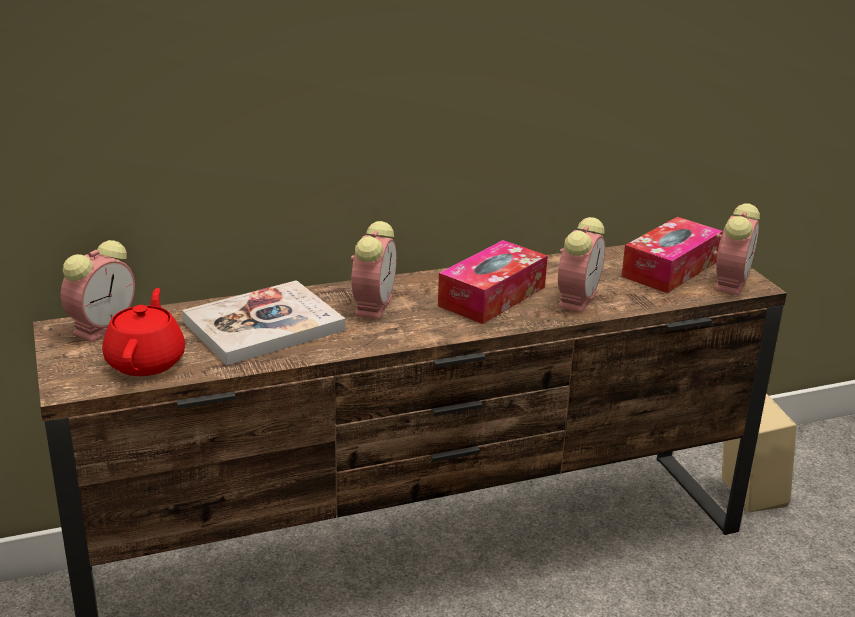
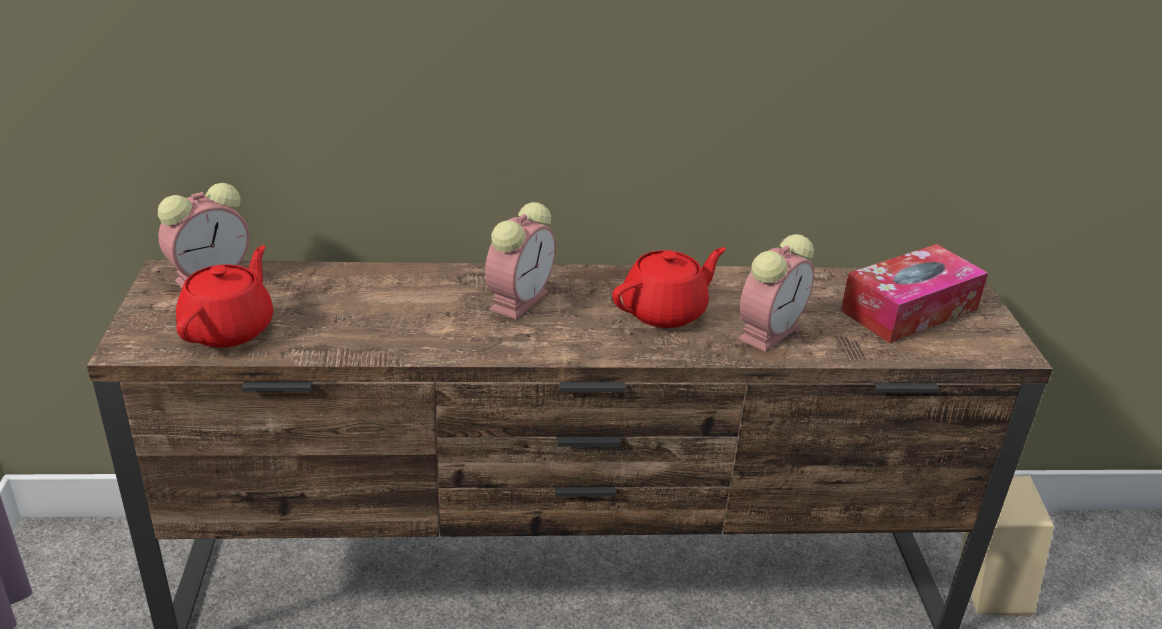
camera: 15 degrees right, 5 degrees up
(264, 326) = (381, 306): book -> none
(492, 296) = (665, 311): tissue box -> red teapot
(731, 281) = (982, 340): alarm clock -> none

